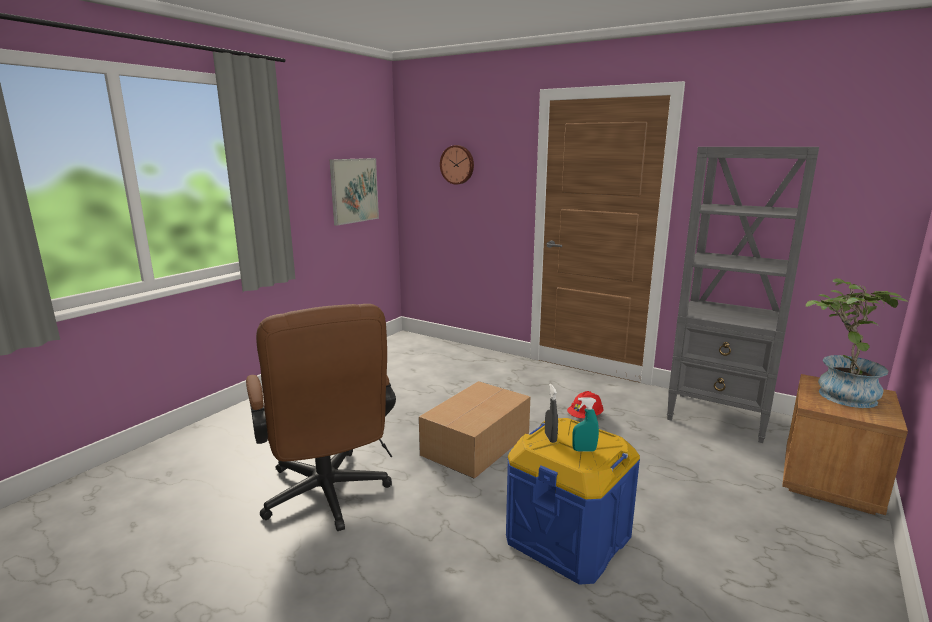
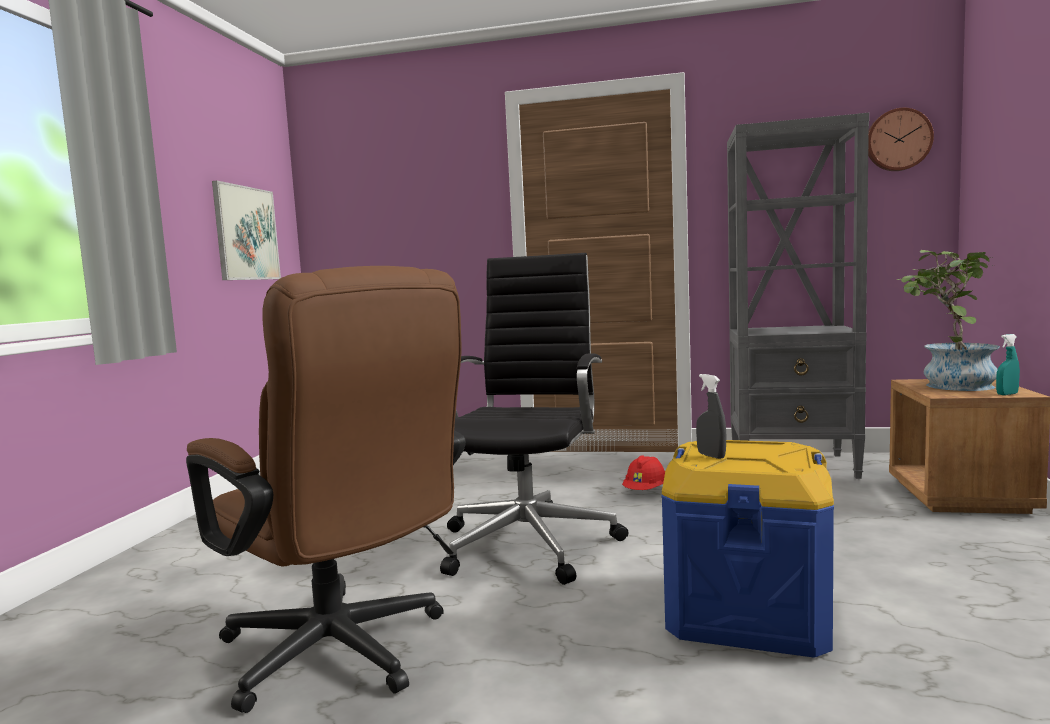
camera: 20 degrees left, 10 degrees down
(457, 164) = (394, 198): wall clock -> wall clock (897, 140)
(478, 443) = (531, 542): cardboard box -> black office chair
(584, 450) = (769, 458): turquoise spray bottle -> turquoise spray bottle (1007, 394)

